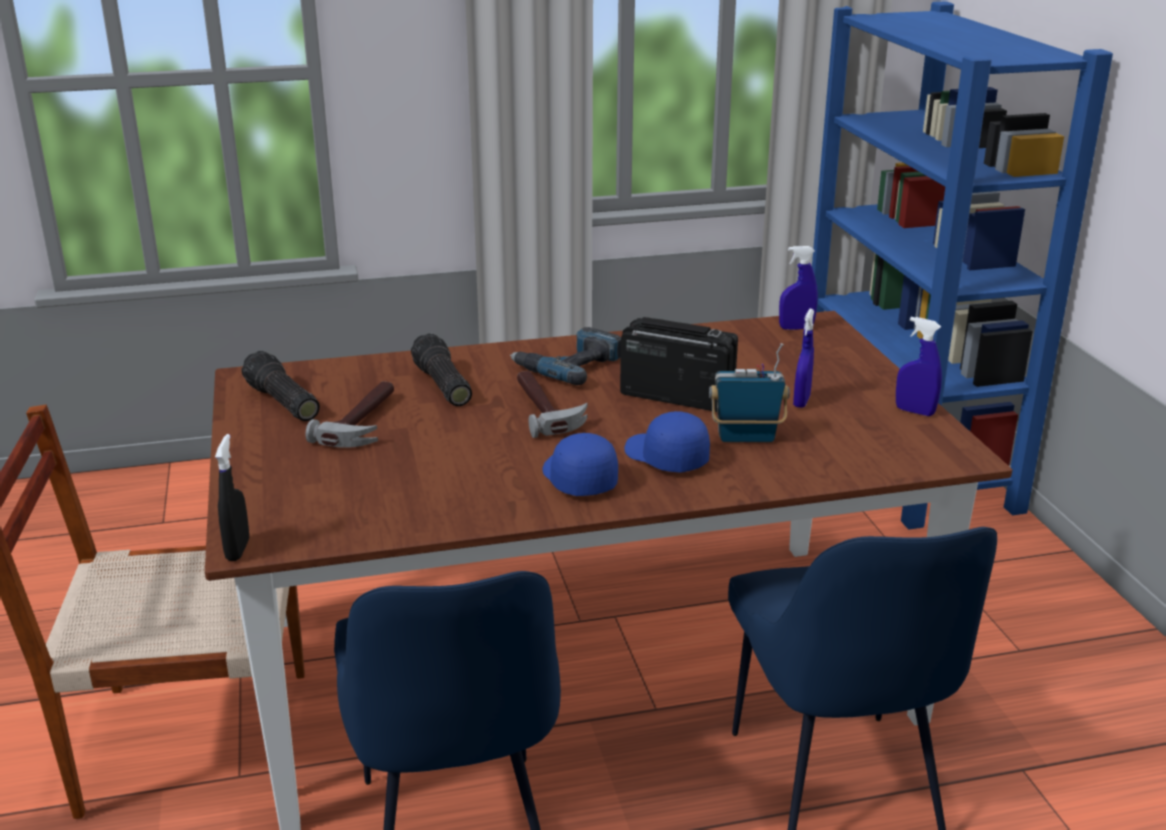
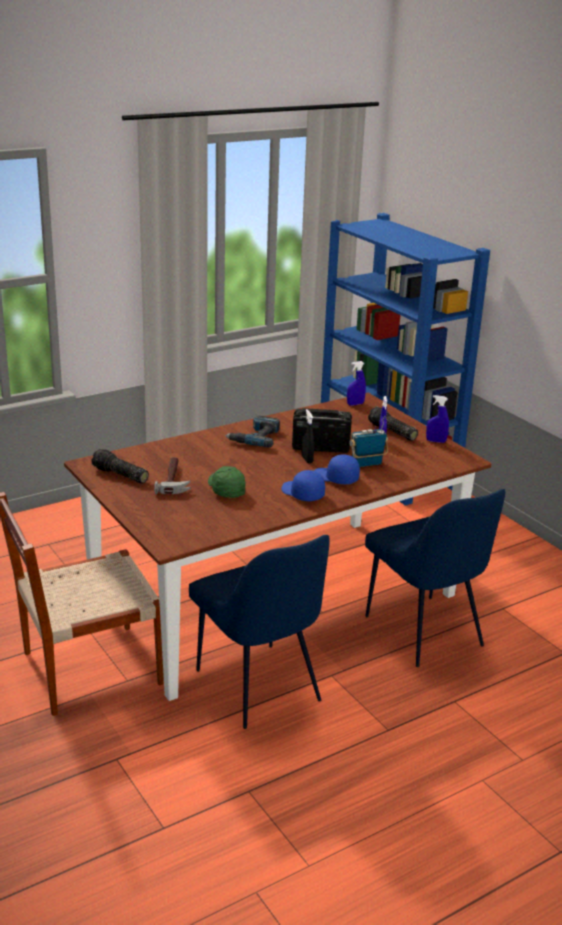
camera: 20 degrees left, 0 degrees up
(237, 550) = (166, 548): black spray bottle -> black spray bottle (307, 459)
(441, 385) = (197, 456): flashlight -> flashlight (391, 432)
(441, 452) = (225, 489): none -> green cap
(547, 410) = (262, 462): hammer -> none

